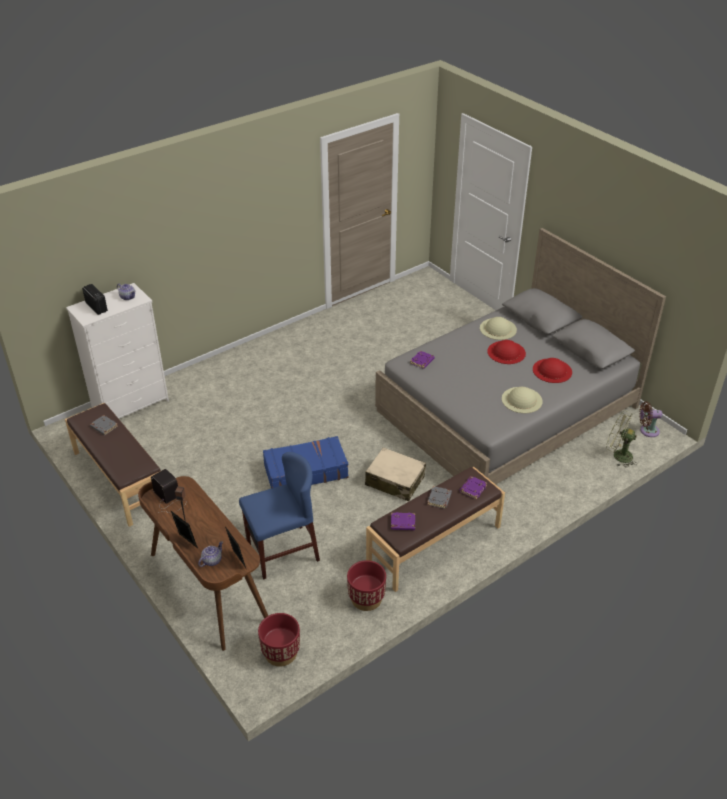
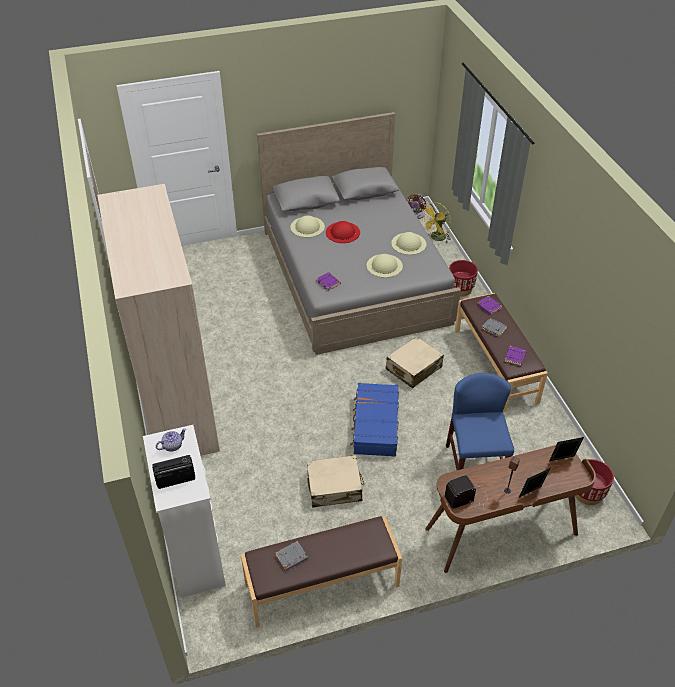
camera: 70 degrees left, 5 degrees up
(211, 561) = (559, 479): teapot -> none
(222, 462) = (334, 487): none -> beige suitcase
(276, 350) = (177, 404): none -> beige wardrobe
(366, 598) = (542, 423): red planter -> red planter (460, 289)
(473, 391) = (384, 265): none -> beige hat
(552, 370) = (379, 217): red hat -> none
(618, 455) = (436, 238): green fan -> yellow fan

